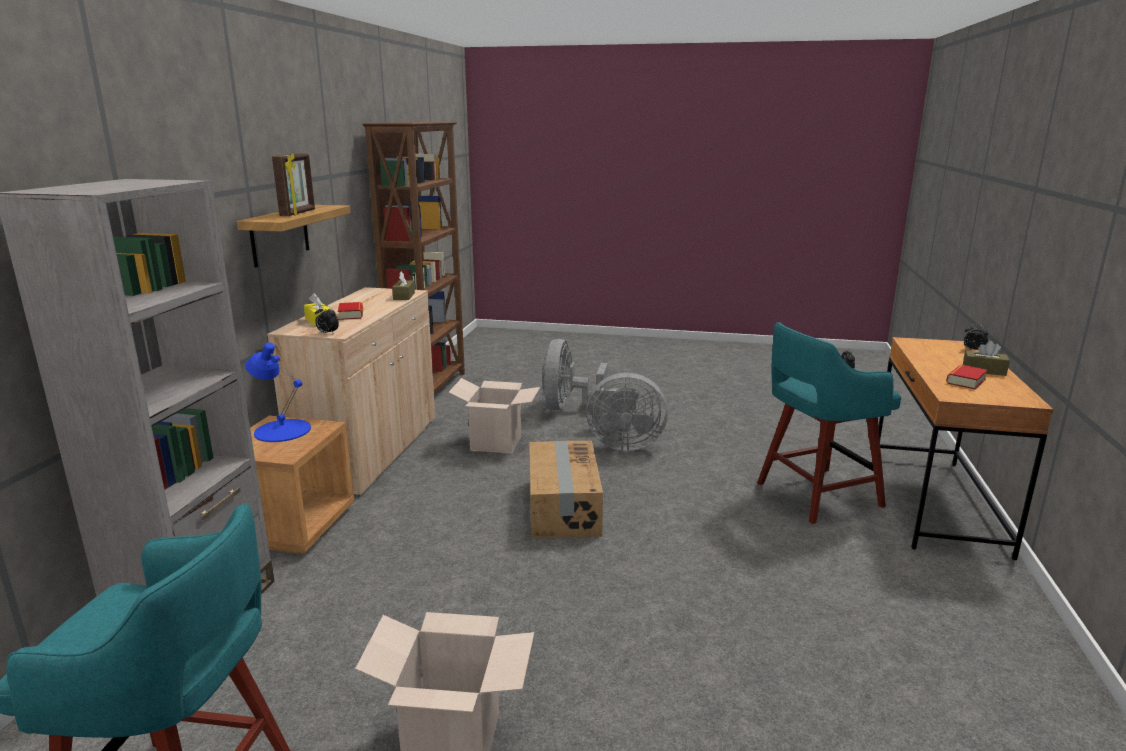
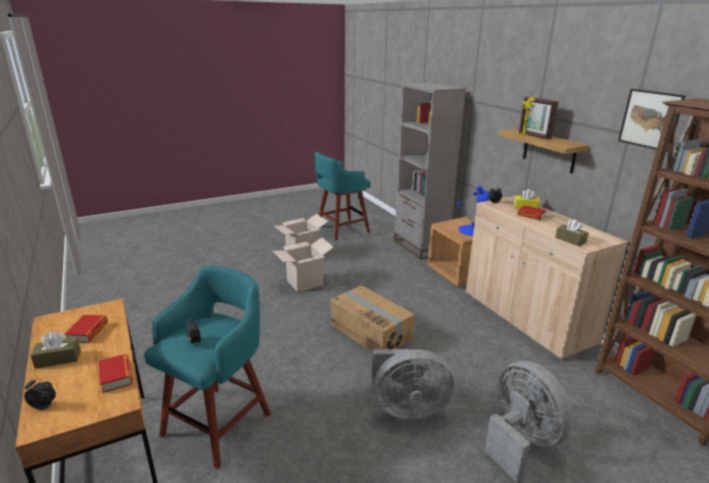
camera: 140 degrees right, 5 degrees up
(341, 153) = (650, 119): none -> picture
(496, 443) = (483, 360): cardboard box -> cardboard box (304, 283)
(622, 444) = (407, 408): grey fan -> grey fan turned 150 degrees counterclockwise
(918, 351) = (116, 376): none -> book

